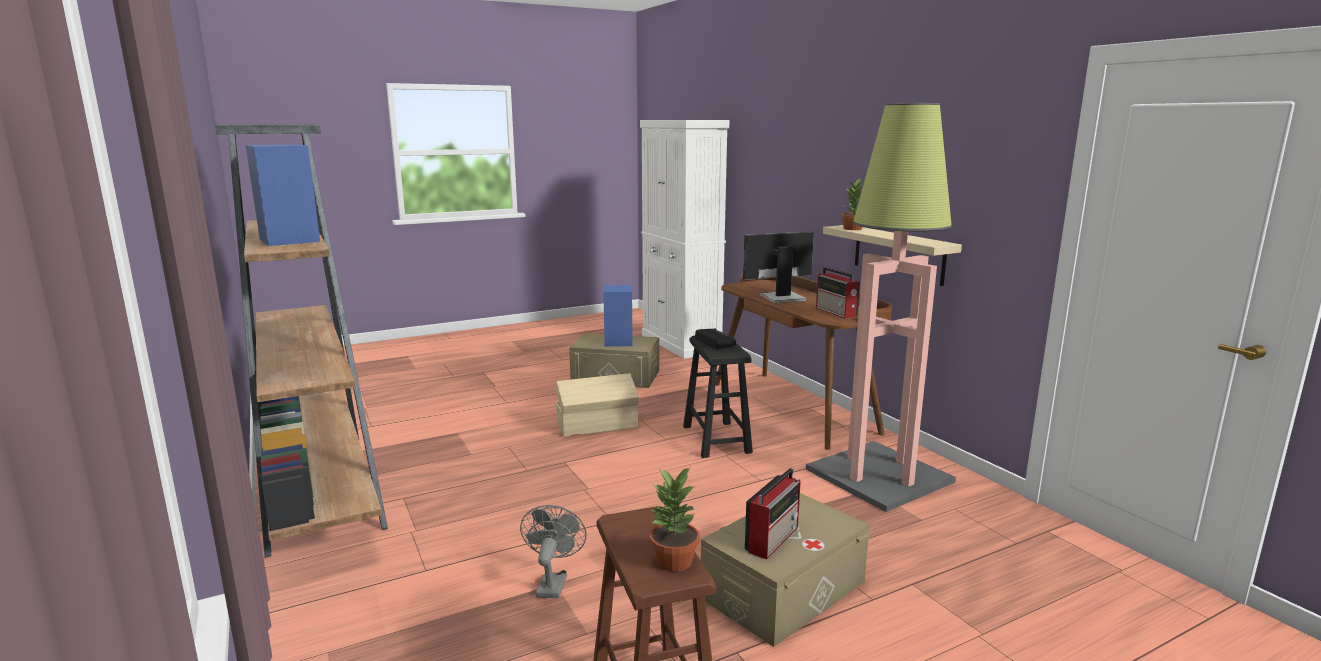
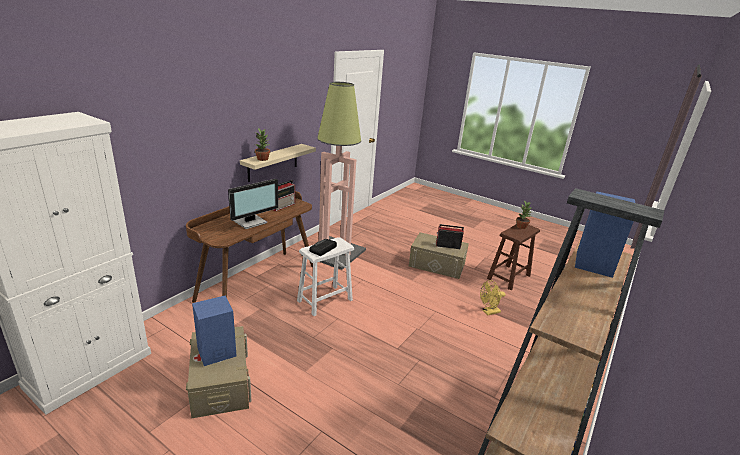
camera: 120 degrees left, 10 degrees up
(552, 582) = (489, 312): grey fan -> yellow fan
(598, 425) = (336, 353): beige storage box -> none
(716, 439) = (325, 300): black stool -> white stool
(781, 297) = (251, 222): monitor -> monitor turned 90 degrees counterclockwise

